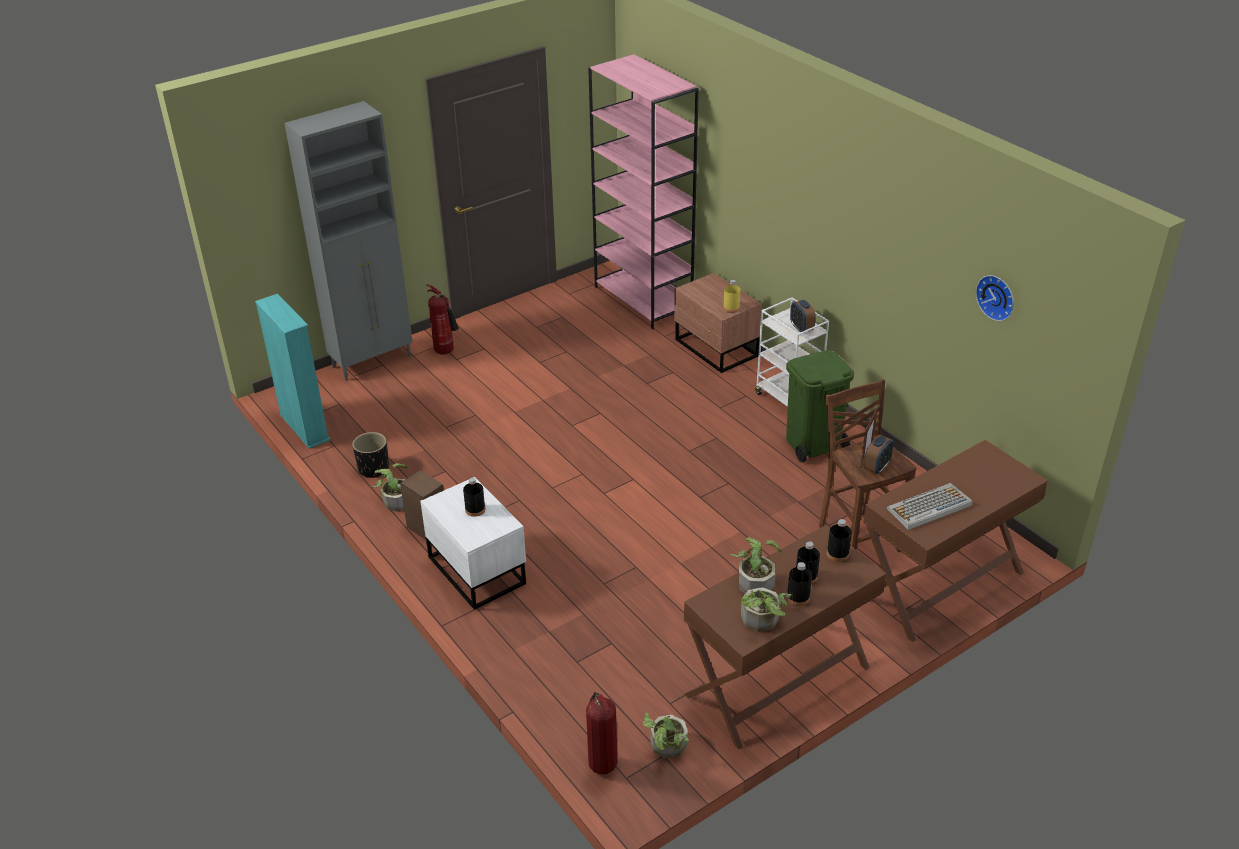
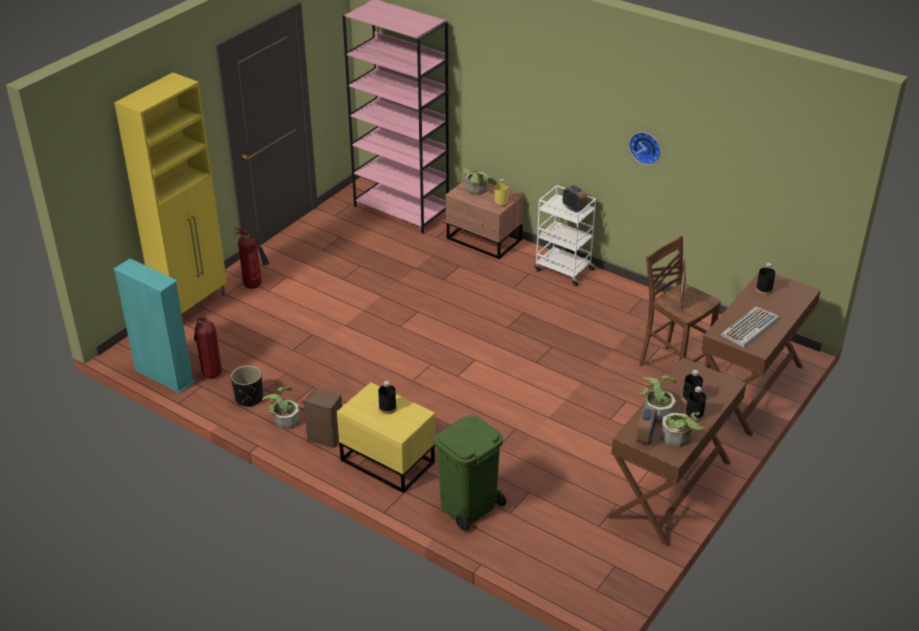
camera: 20 degrees left, 0 degrees up
(373, 361) = (193, 306): grey cabinet -> yellow cabinet
(477, 569) = (387, 460): white nightstand -> yellow nightstand
(600, 763) = (571, 584): fire extinguisher -> fire extinguisher (210, 373)
(666, 748) = (614, 559): potted plant -> potted plant (476, 191)
(812, 444) = (601, 302): green trash can -> green trash can (468, 507)
(837, 553) = (704, 376): black bottle -> black bottle (764, 290)
(877, 467) = (692, 306): alarm clock -> alarm clock (645, 437)
(997, 296) = (755, 156): wall clock -> wall clock (646, 147)

